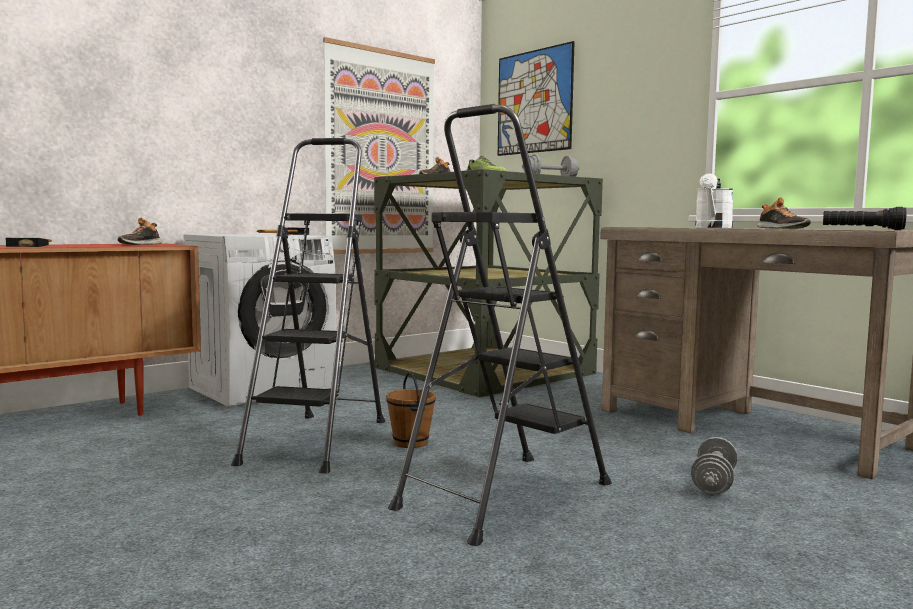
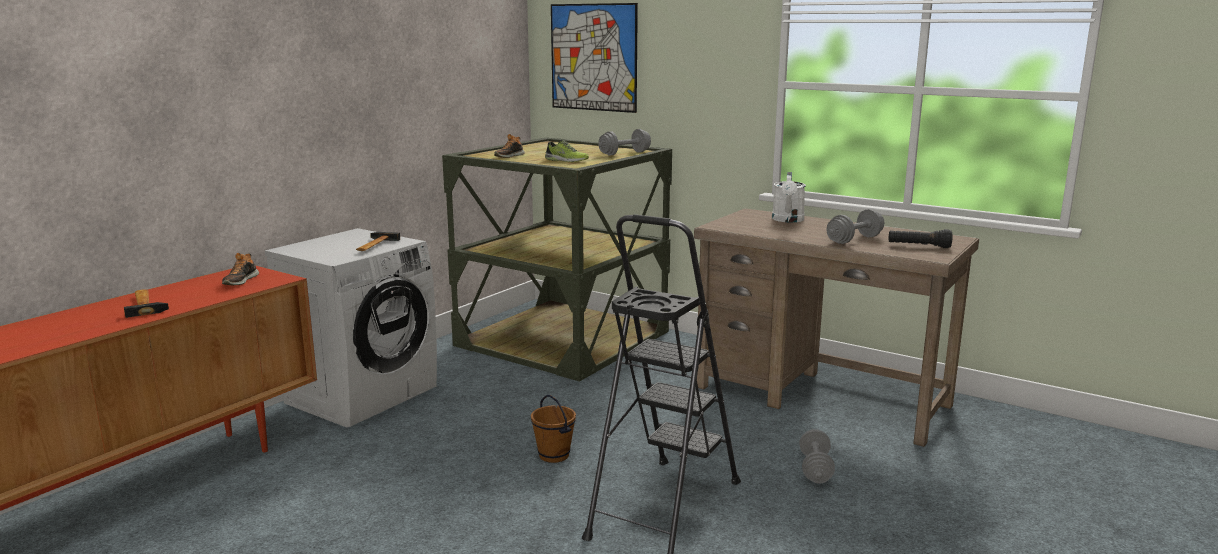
camera: 15 degrees left, 10 degrees up
(317, 440) = (467, 463): step ladder -> none
(381, 152) = (440, 121): picture -> none
(781, 228) = (854, 240): shoe -> grey dumbbell

